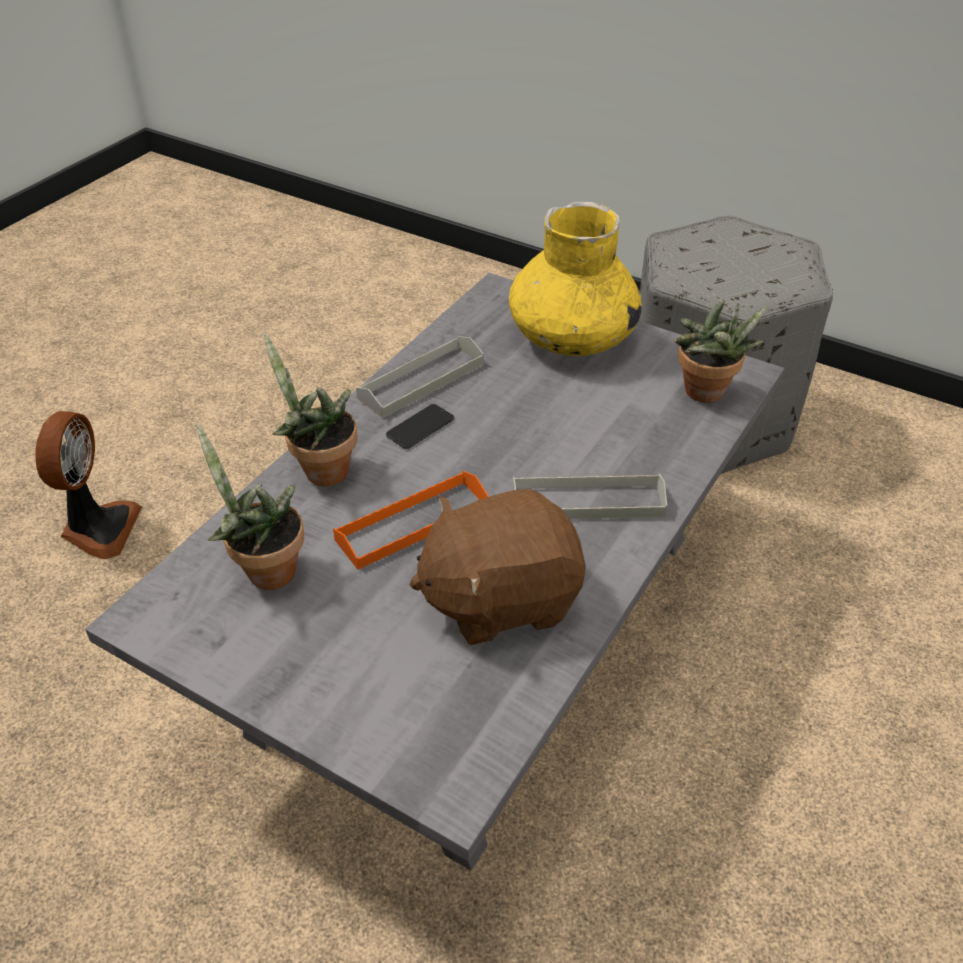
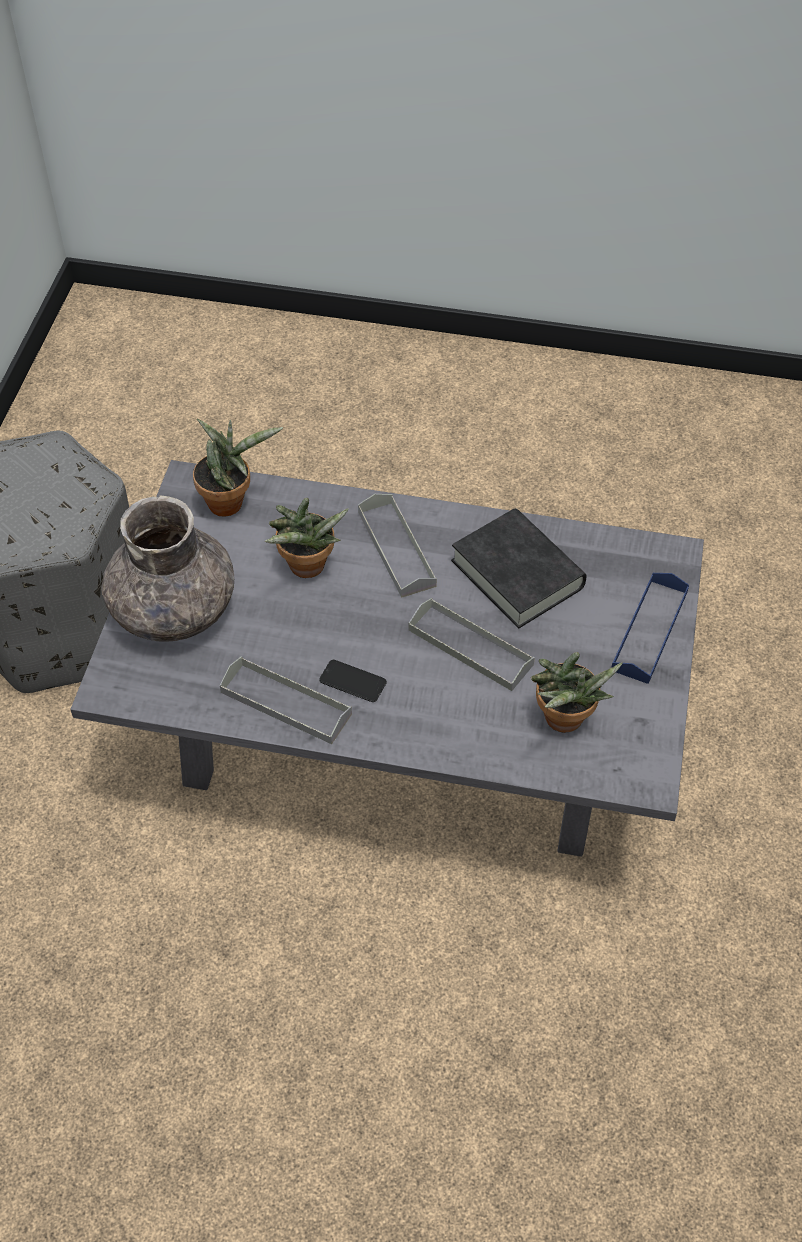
camera: 110 degrees left, 10 degrees up
(99, 528) = (412, 1124): fan -> none
(320, 470) = (439, 733): potted plant -> potted plant (307, 569)
(340, 704) = (649, 630): none -> blue tray
(413, 523) = (470, 647): orange tray -> grey tray
(500, 598) = (517, 574): brown plush toy -> black book
(572, 337) = (174, 609): yellow vase -> grey vase

